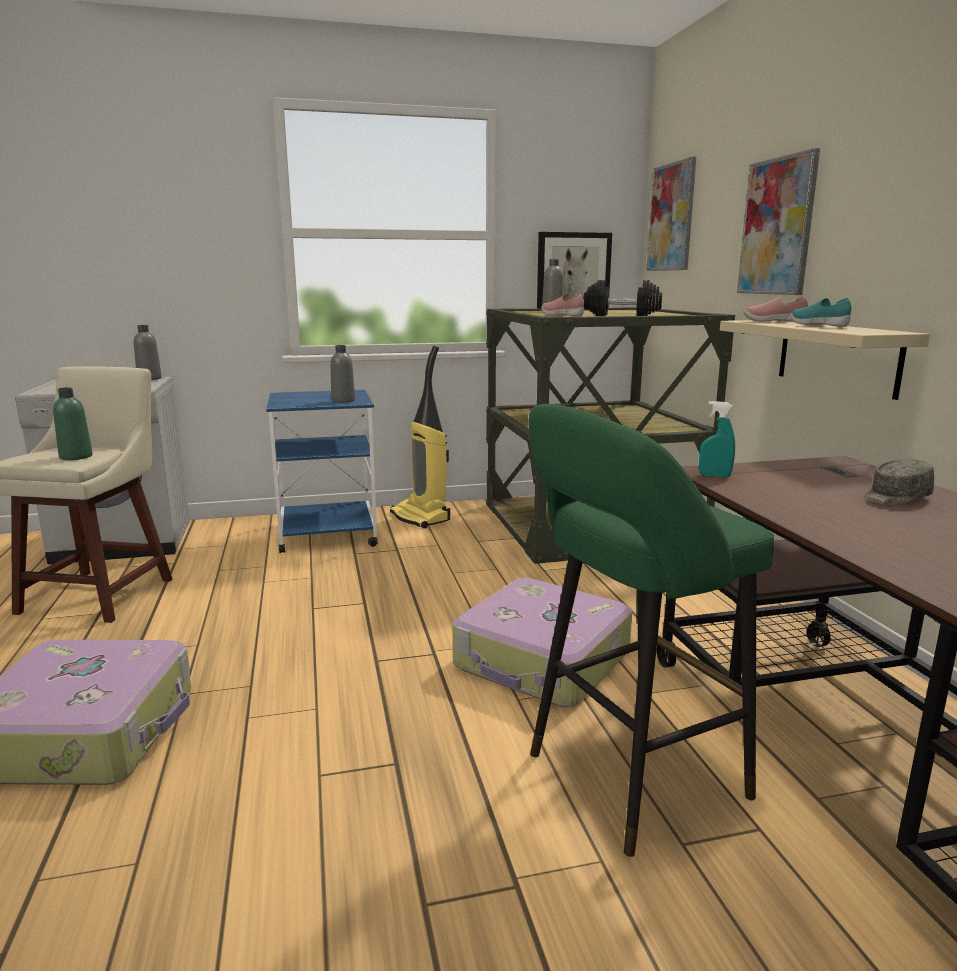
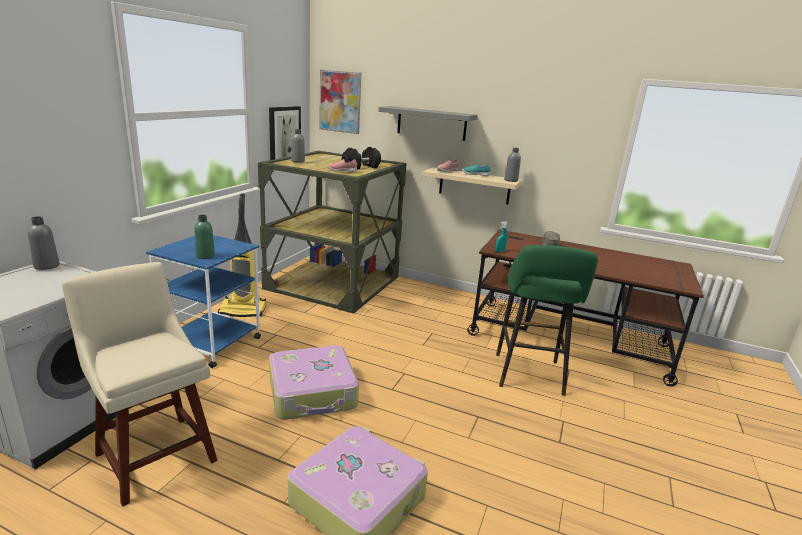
camera: 55 degrees left, 5 degrees up
(76, 457) = (165, 350): green bottle -> green bottle (205, 256)
(343, 401) = (230, 247): grey bottle -> grey bottle (510, 180)
(542, 661) = (441, 354): suitcase -> suitcase (313, 393)
(777, 227) = (431, 123): picture -> grey shelf

